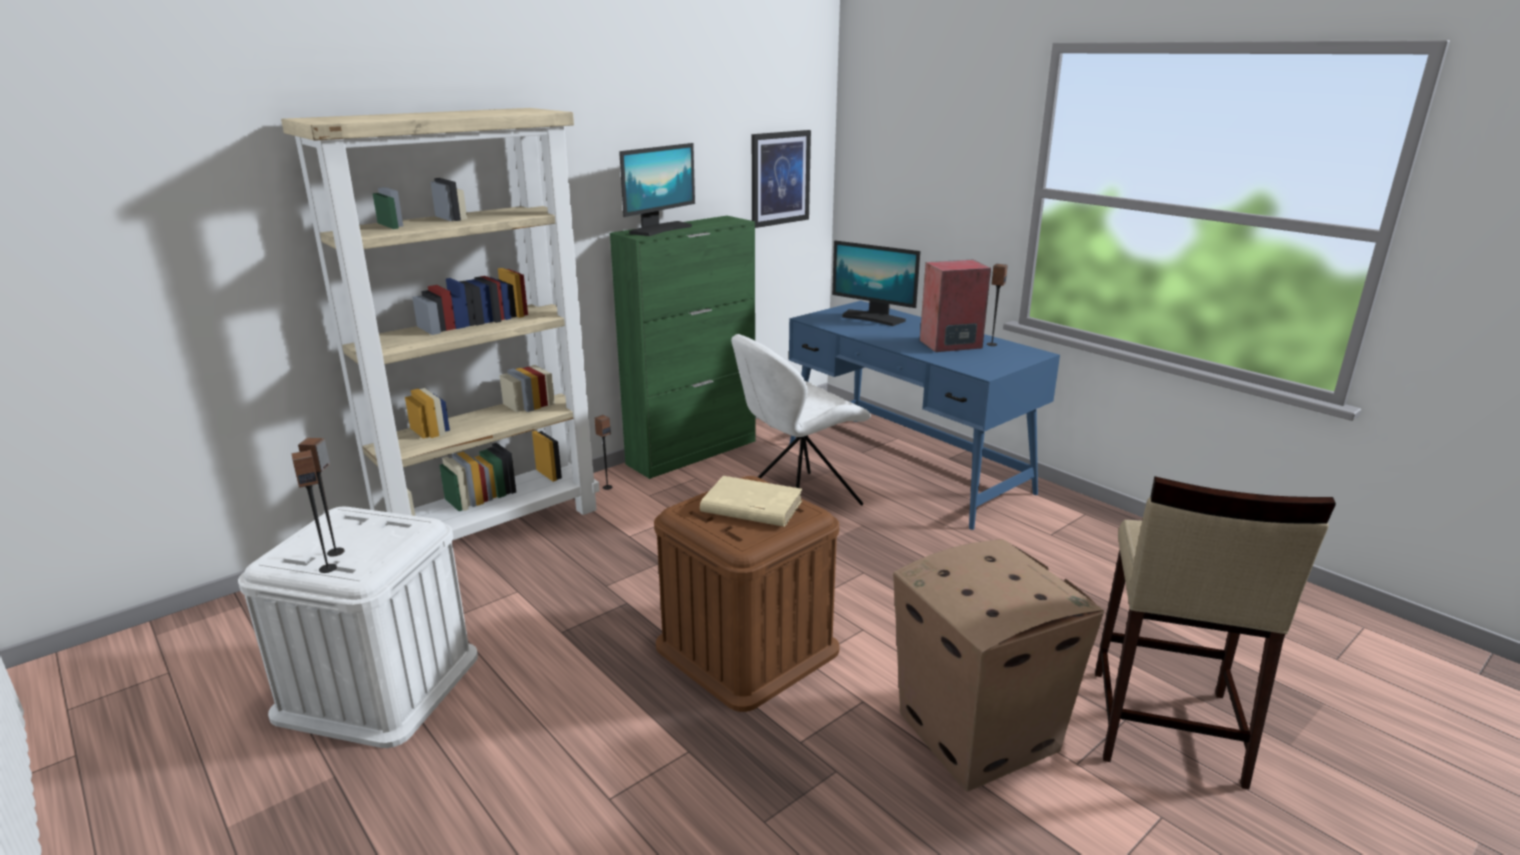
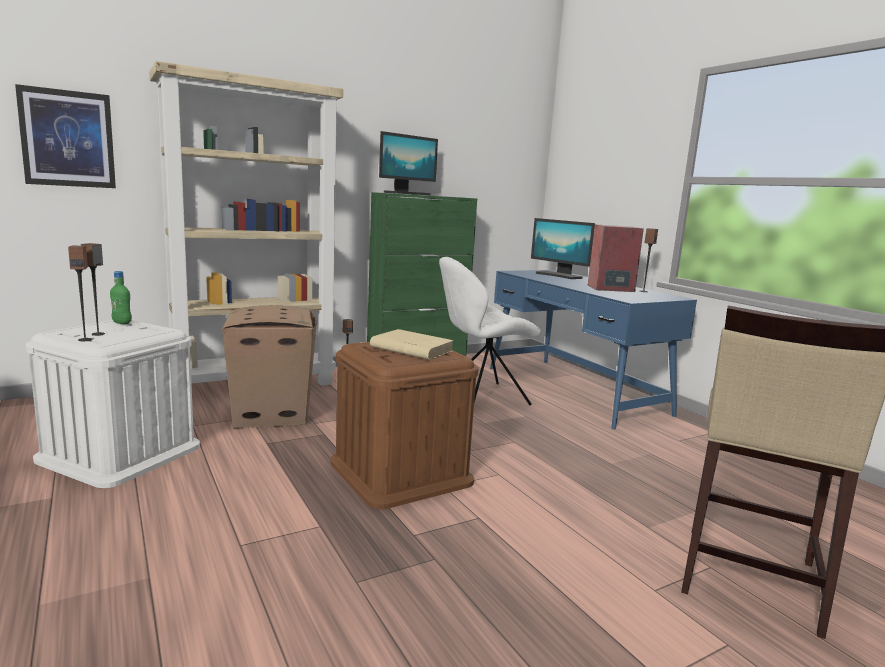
camera: 10 degrees right, 10 degrees down
(347, 518) = (122, 323): none -> green bottle
(780, 178) = (503, 179): picture -> picture (68, 139)
(976, 730) = (569, 552): cardboard box -> cardboard box (271, 413)

